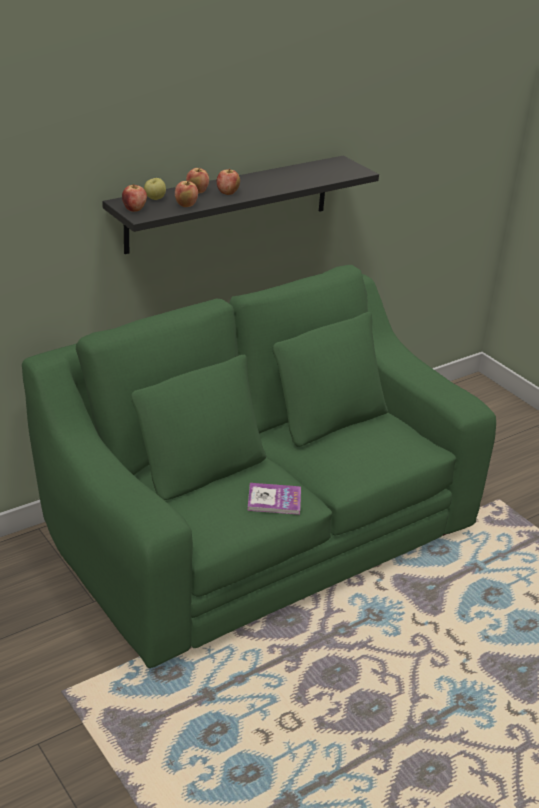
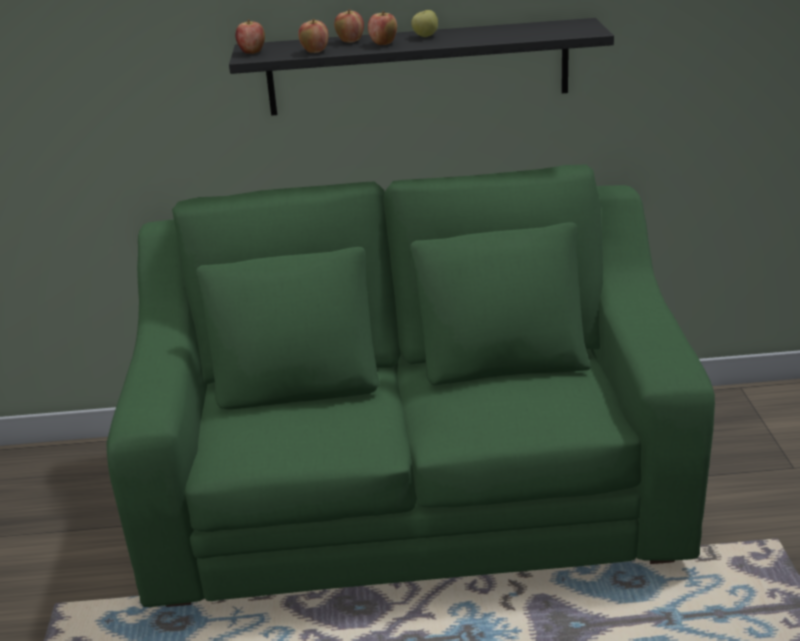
camera: 35 degrees right, 5 degrees down
(155, 199) = (291, 45): apple -> apple (425, 36)
(274, 500) = (342, 437): book -> none

